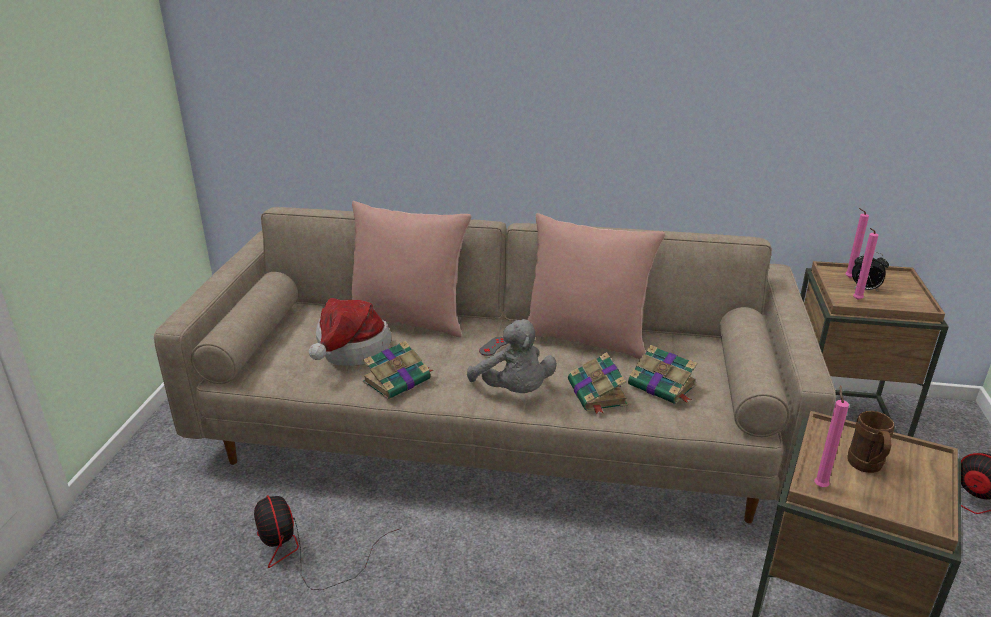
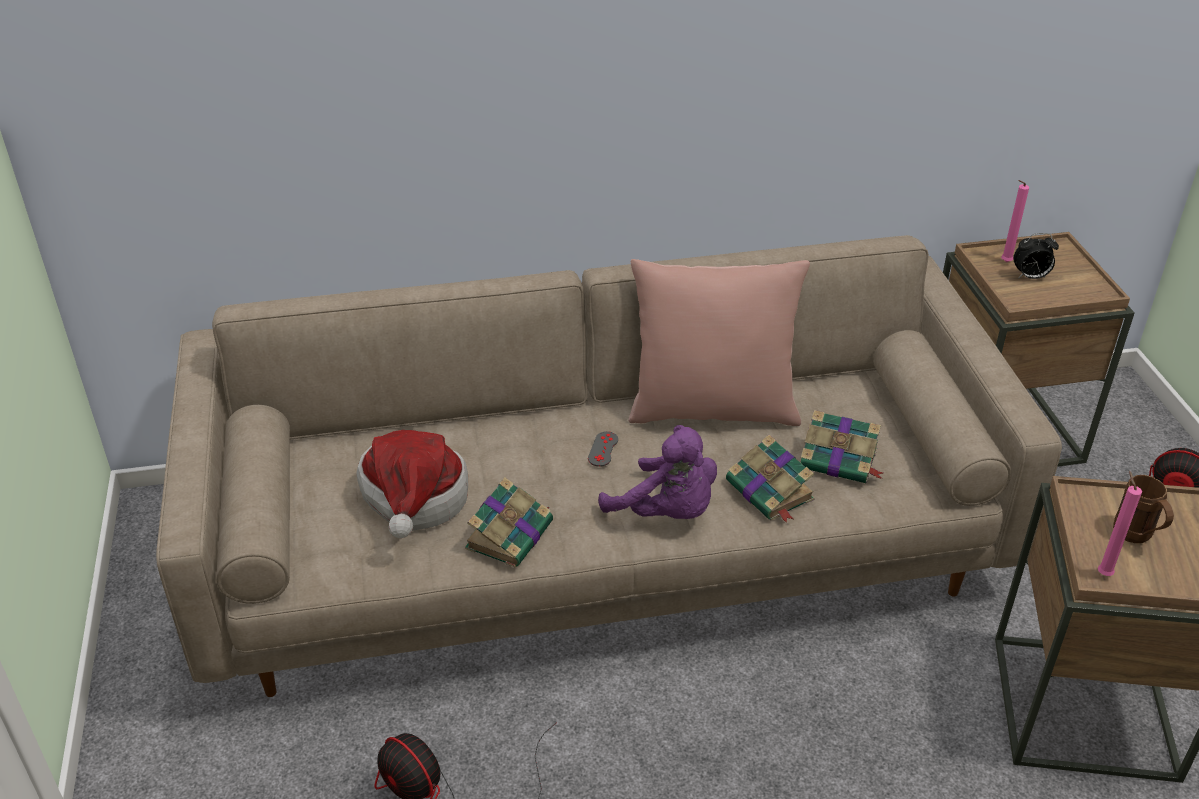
camera: 20 degrees left, 10 degrees up
(409, 320) = (464, 432): pink pillow -> none
(514, 391) = (666, 512): grey plush toy -> purple plush toy
(856, 300) = (1028, 296): pink candle -> none

